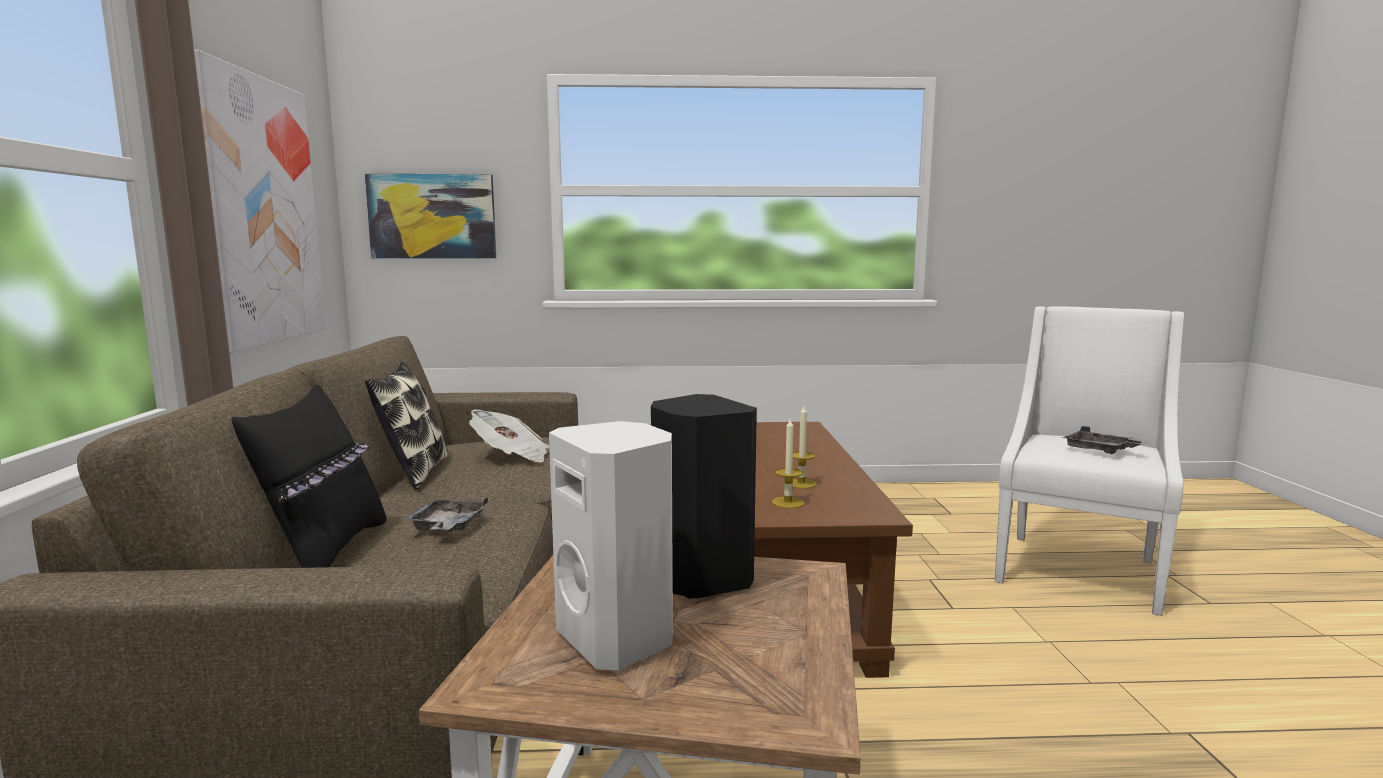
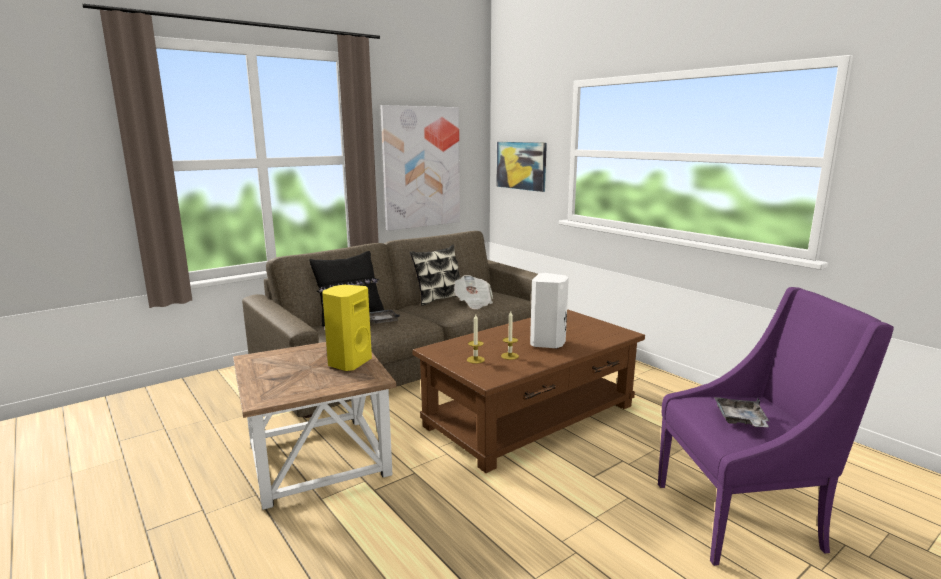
camera: 55 degrees right, 5 degrees up
(619, 639) = (290, 364): white speaker -> white speaker (548, 343)
(698, 580) = (348, 363): black speaker -> yellow speaker
(1078, 569) = (742, 517): white armchair -> purple armchair

